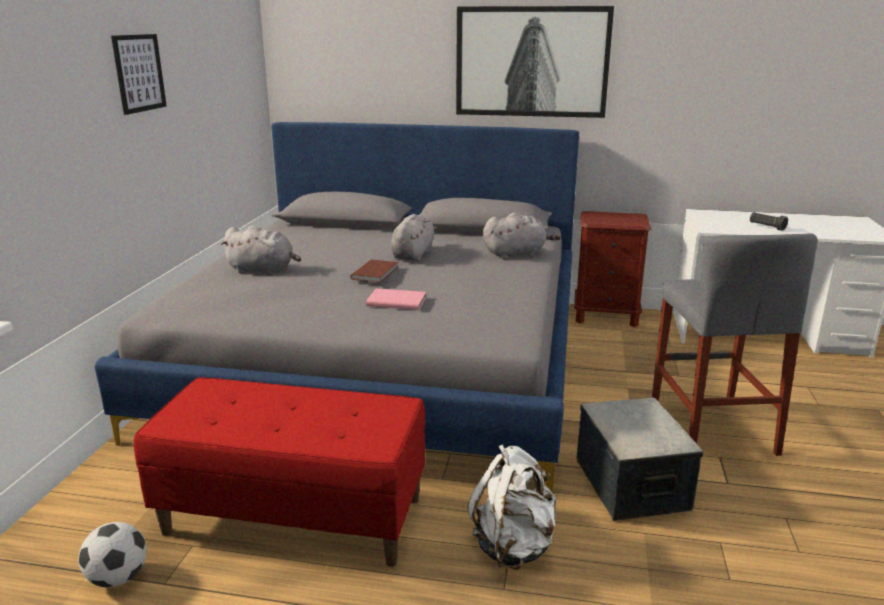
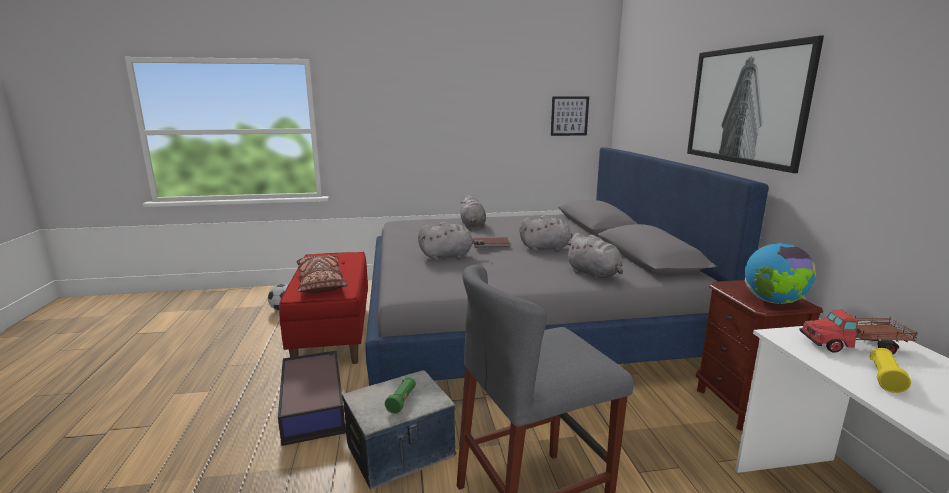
camera: 70 degrees right, 5 degrees down
(139, 73) = (455, 101): picture -> picture (569, 116)
(332, 423) = (321, 283): none -> brown pillow
(396, 301) = (448, 256): pink book -> grey plush toy
(514, 545) = (314, 404): white backpack -> storage box
(631, 220) = (773, 301): none -> globe
(645, 423) = (402, 401): none -> green flashlight
(725, 220) = (854, 346): none -> toy truck
(766, 227) = (884, 378): black flashlight -> yellow flashlight

